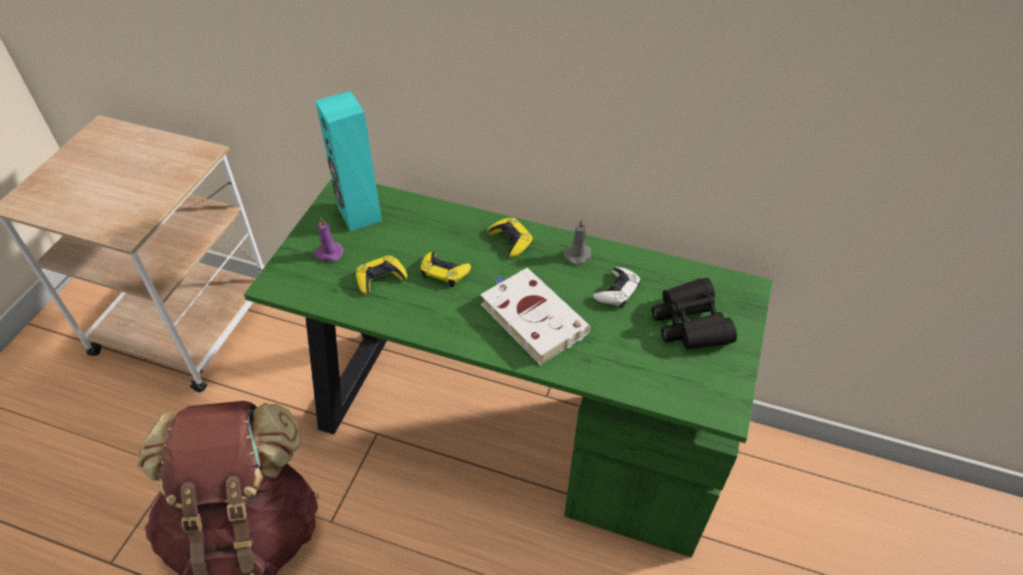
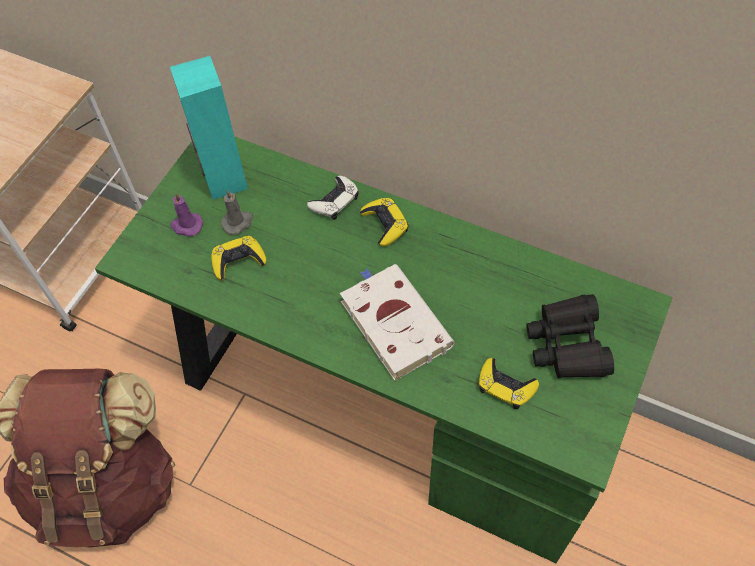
camera: 10 degrees right, 10 degrees up
(444, 272) = (307, 258): yellow game controller -> yellow game controller (505, 386)
(578, 254) = (457, 248): grey candle -> grey candle (238, 222)
(617, 291) = (492, 297): white game controller -> white game controller (334, 201)

